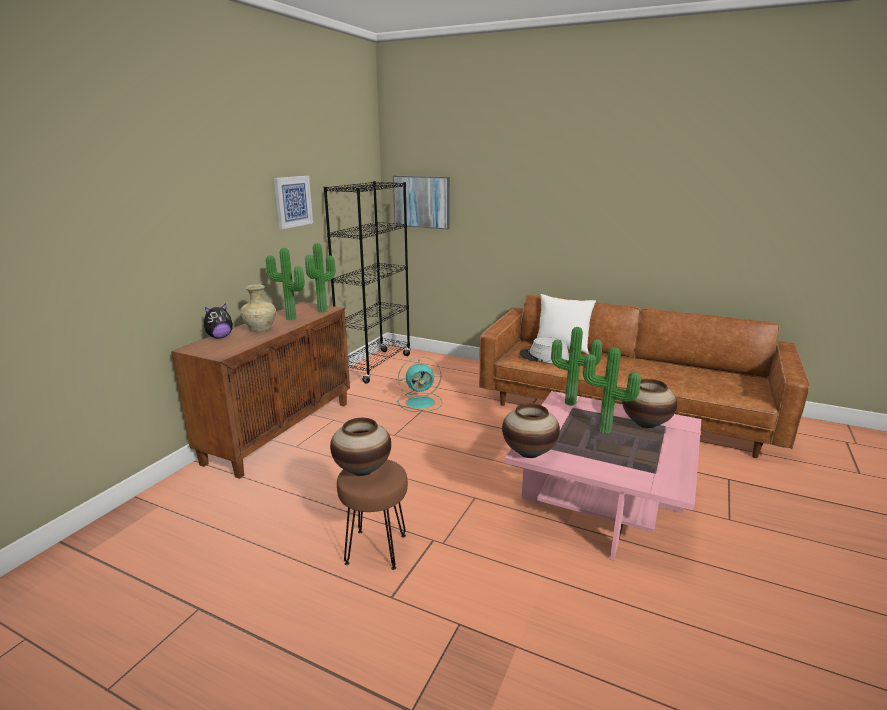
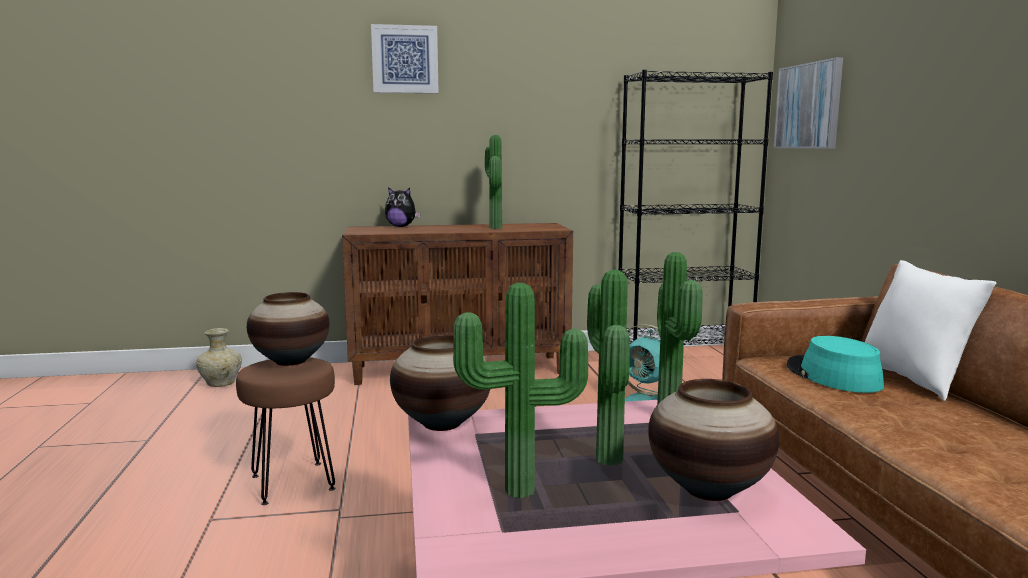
camera: 55 degrees right, 10 degrees down
(260, 330) = (443, 228): beige vase -> beige vase (220, 384)
(293, 201) = (567, 91): picture -> picture (405, 59)
(324, 311) = (543, 229): potted plant -> potted plant (521, 493)
(544, 357) = (832, 376): grey hat -> turquoise hat

